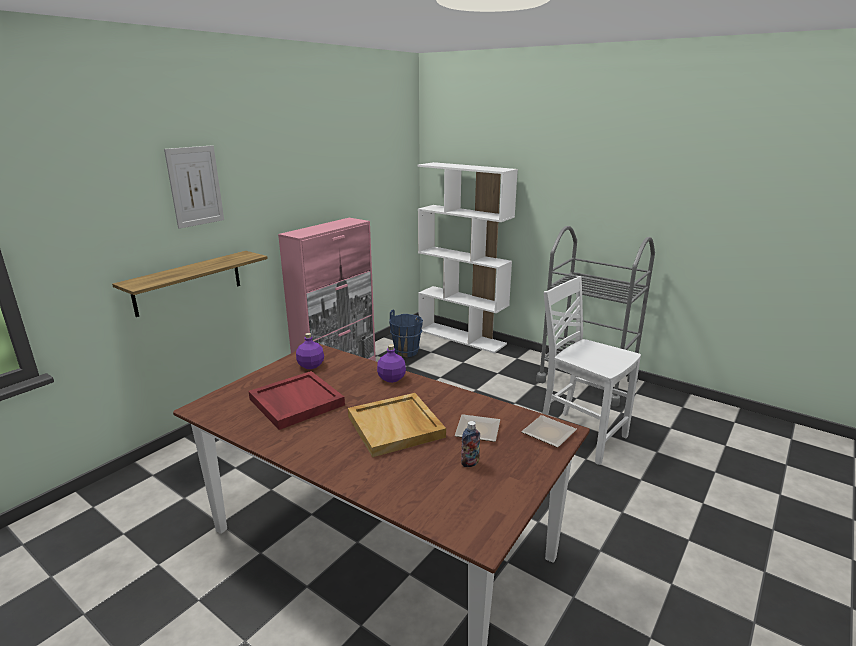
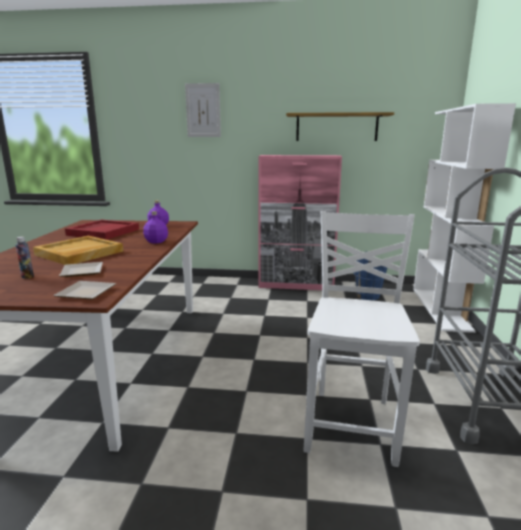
camera: 60 degrees right, 5 degrees down
(188, 282) = (190, 174): shelf -> shelf (336, 127)

